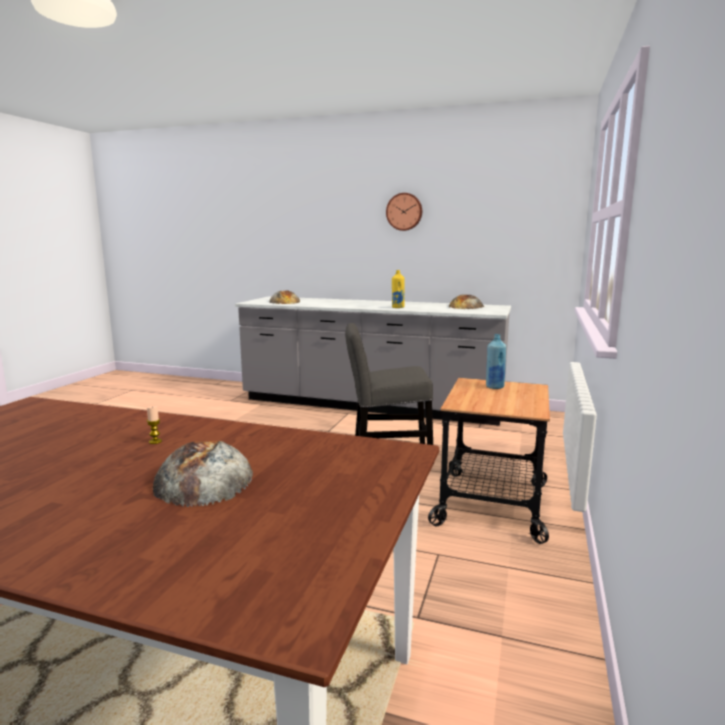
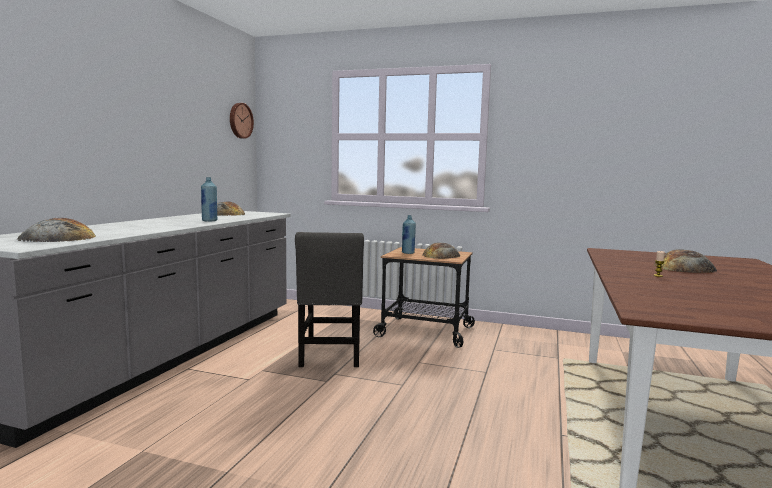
camera: 90 degrees left, 5 degrees down
(397, 307) = (209, 221): yellow bottle -> blue bottle
(404, 212) = (137, 106): wall clock -> wall clock (240, 120)
(492, 400) = (441, 255): none -> bread

